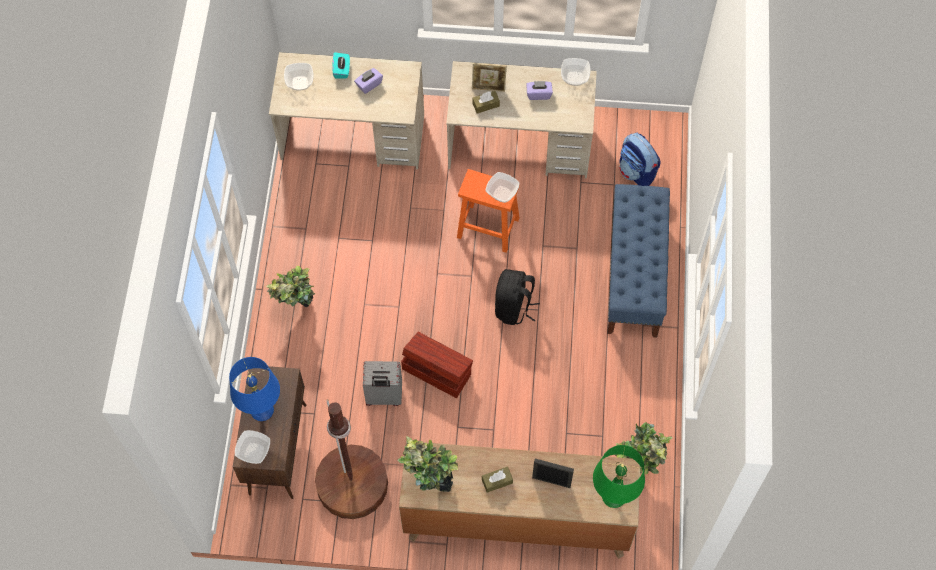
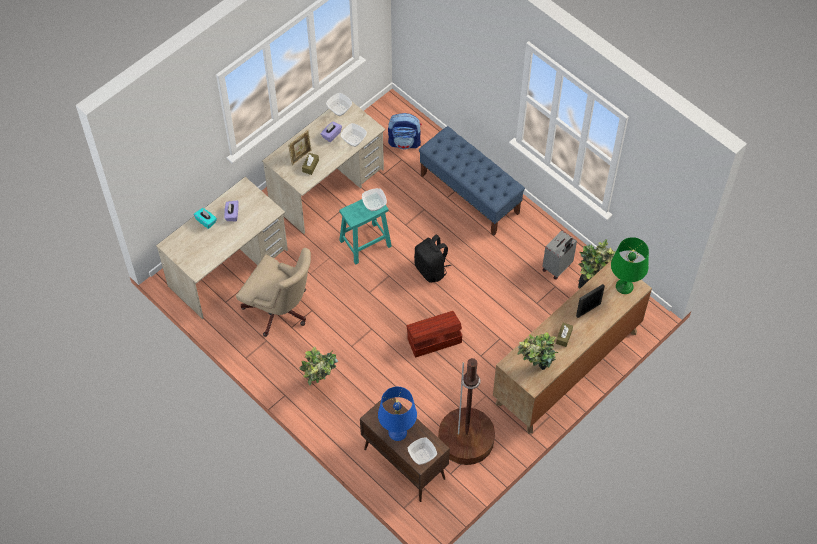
camera: 50 degrees left, 5 degrees down
(300, 83) = (191, 249): bowl -> bowl (354, 140)
(347, 215) = (280, 311): none -> beige office chair
(383, 396) = (423, 380): grey suitcase -> grey suitcase (557, 267)
(487, 227) = (364, 244): orange stool -> turquoise stool

